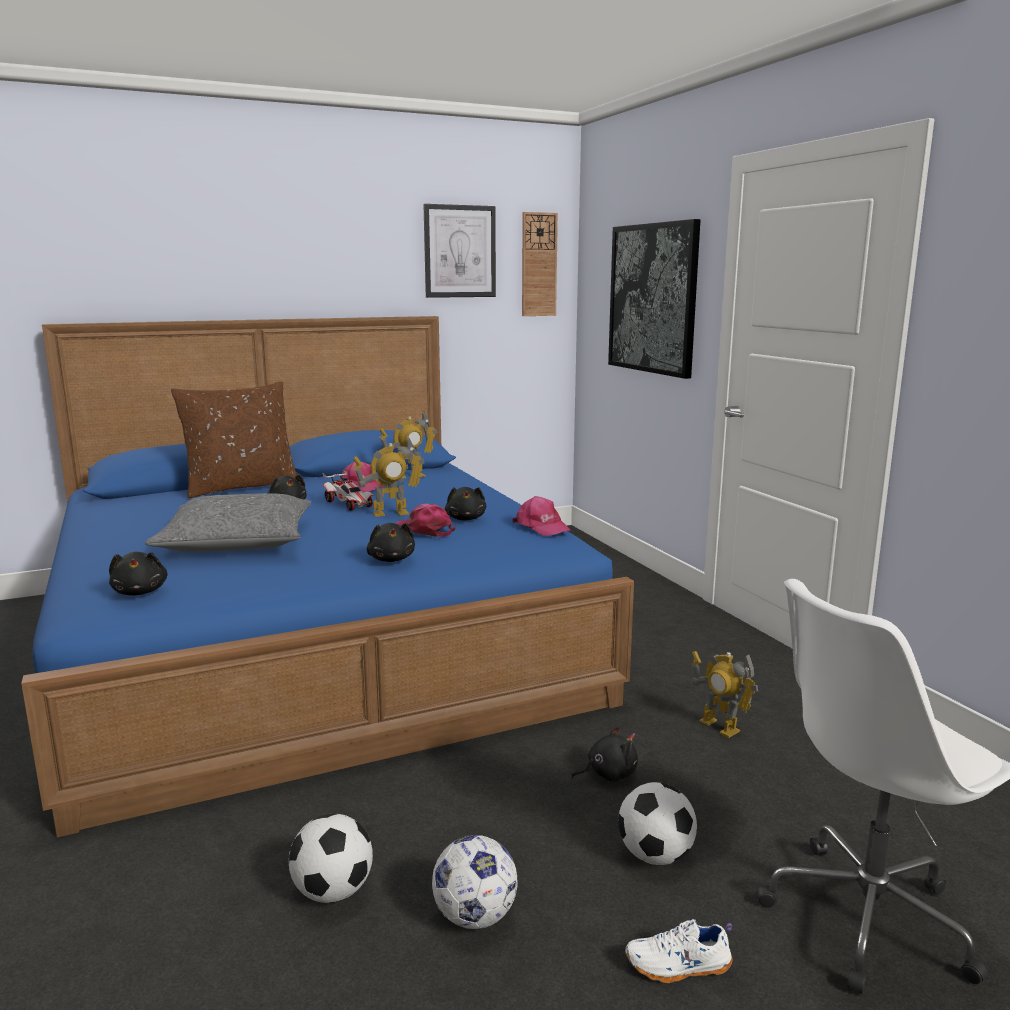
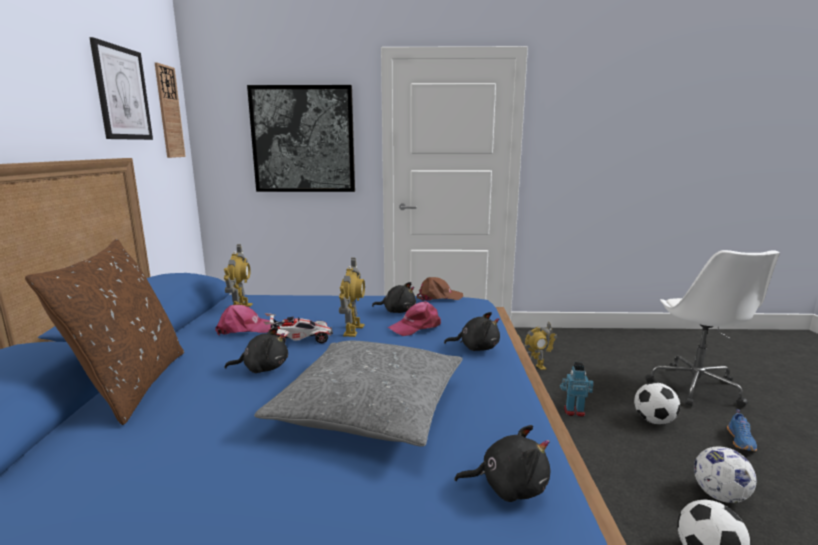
camera: 65 degrees left, 0 degrees up
(542, 527) = (438, 297): pink cap -> brown cap
(608, 774) = (574, 411): black plush toy -> toy robot
(678, 966) = (741, 441): white shoe -> blue shoe

